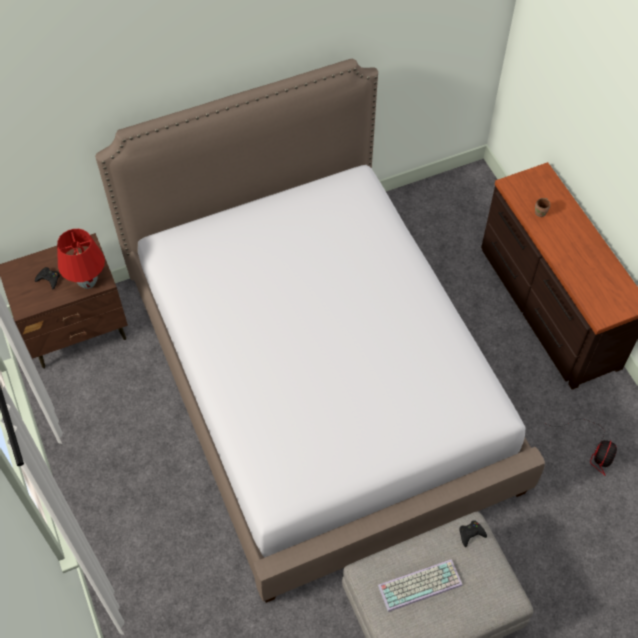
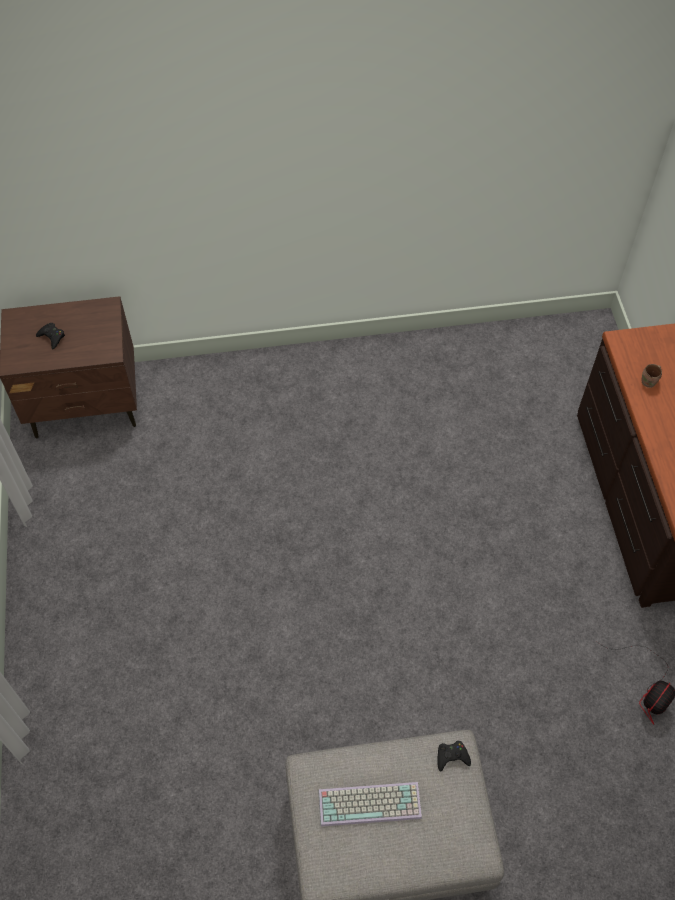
camera: 15 degrees right, 0 degrees up
(88, 282) = (93, 349): red table lamp -> none
(319, 382) = (337, 526): bed -> none

